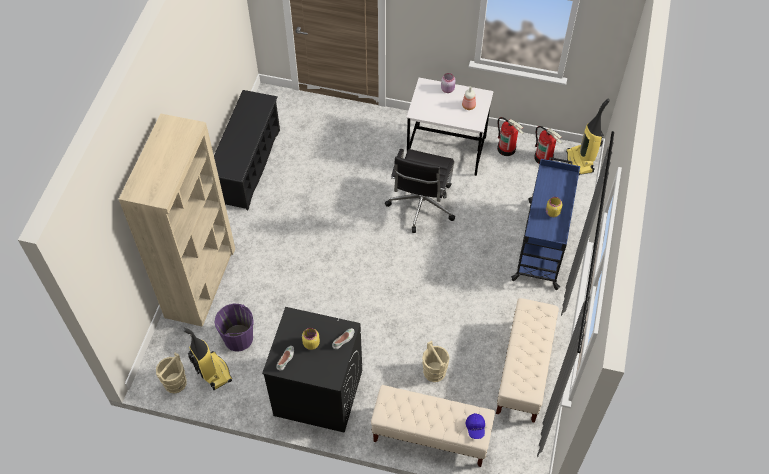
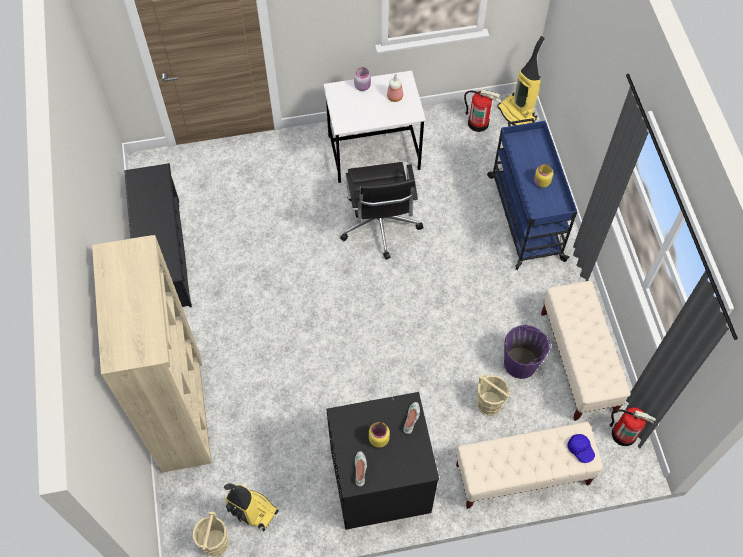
camera: 25 degrees left, 5 degrees up
(238, 338) = (260, 459): purple bucket -> purple bucket (520, 363)
(506, 148) = (436, 127): fire extinguisher -> fire extinguisher (624, 434)

